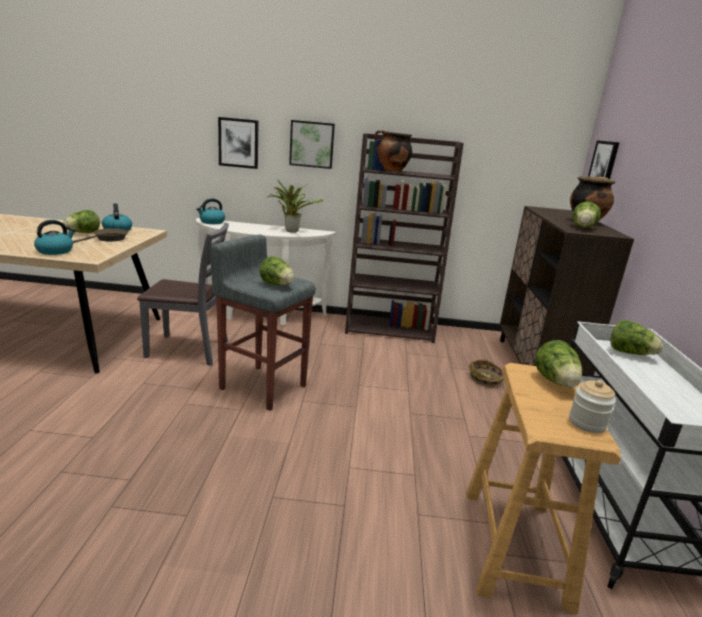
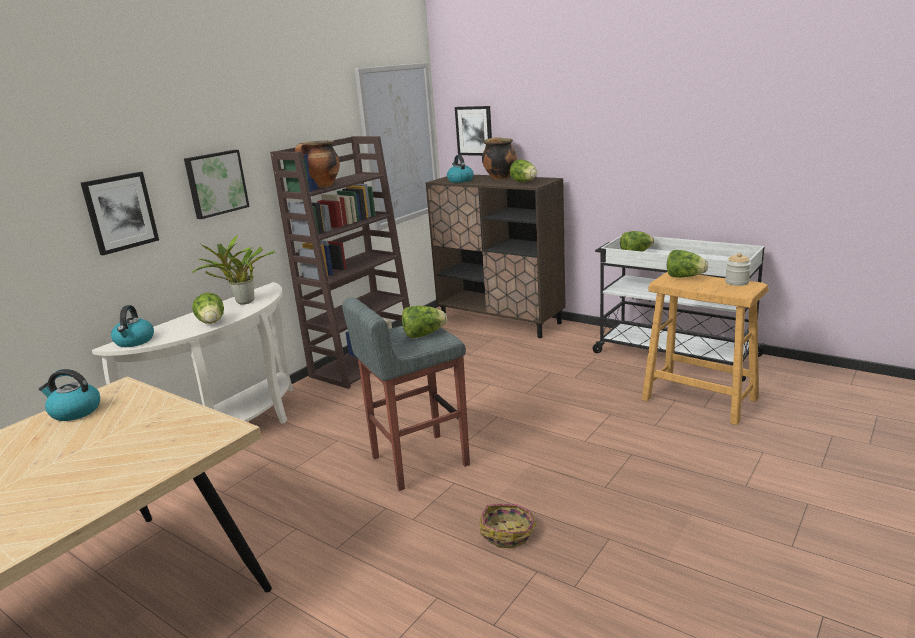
camera: 55 degrees left, 0 degrees up
(55, 251) = (151, 459): kettle -> kettle (460, 180)
(83, 233) = (60, 439): lettuce -> lettuce (212, 323)
(108, 239) = (127, 418): brown frying pan -> none
(189, 349) = (278, 502): grey chair -> none
(486, 379) = (500, 345): basket -> basket (508, 533)
(520, 165) = (399, 145): none -> picture

